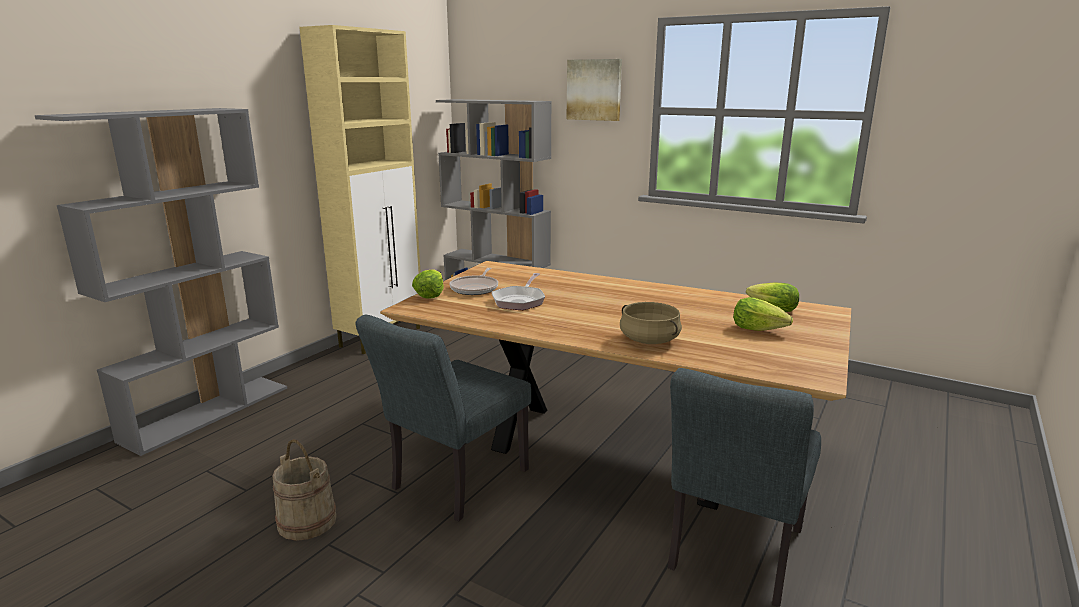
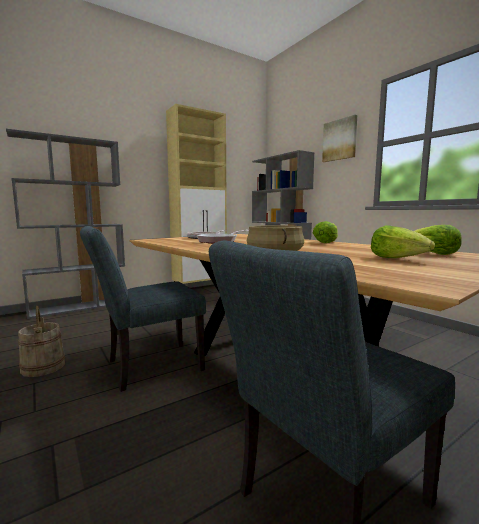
camera: 25 degrees right, 10 degrees down
(430, 294) = (173, 238): lettuce -> lettuce (326, 242)

